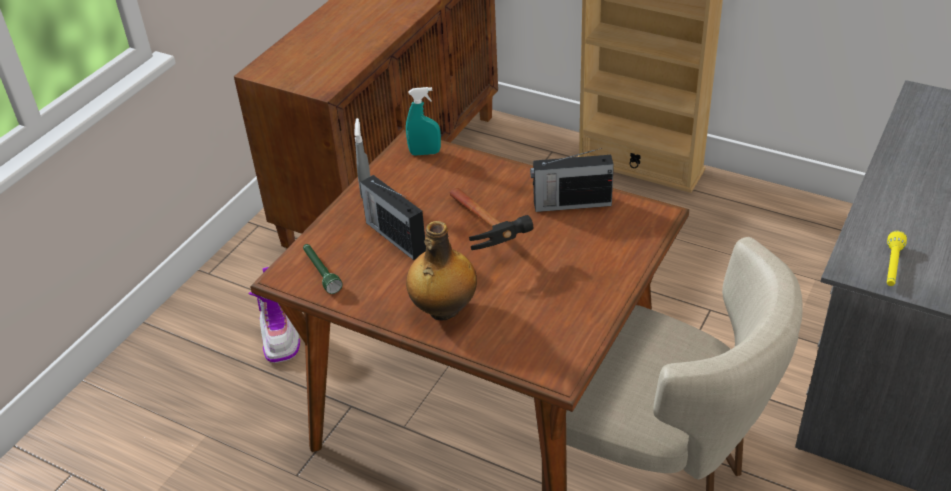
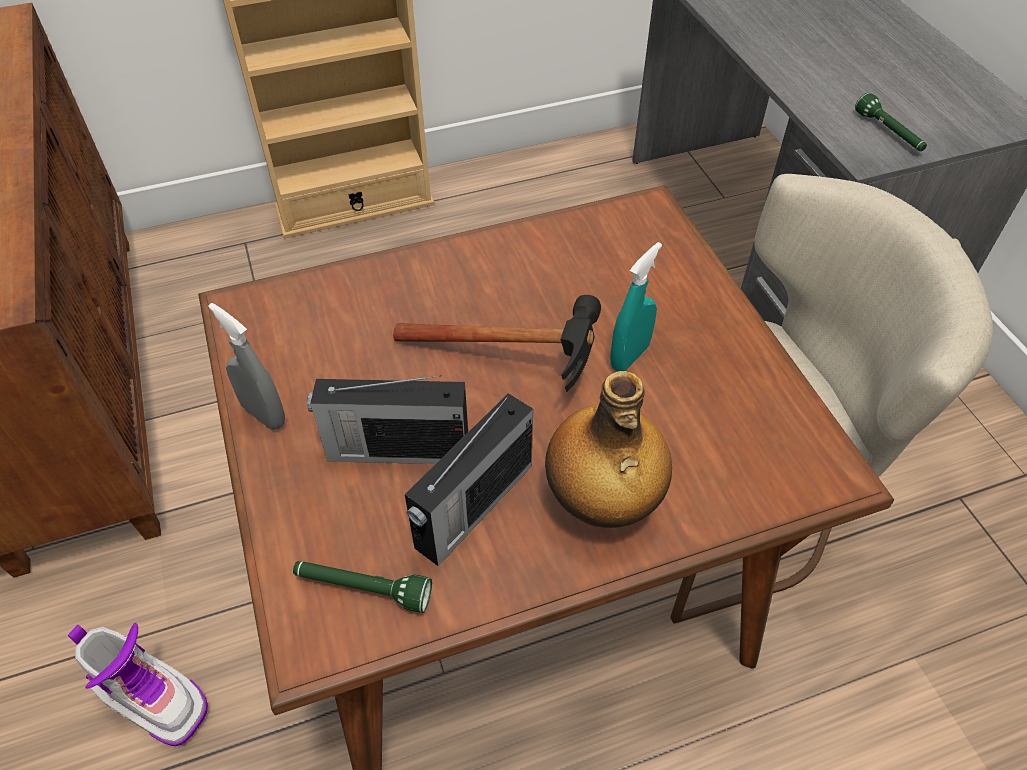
camera: 50 degrees left, 10 degrees up
(425, 153) = (277, 306): turquoise spray bottle -> turquoise spray bottle (629, 356)
(570, 203) = (547, 256): radio -> radio (472, 507)
(892, 266) = (888, 133): yellow flashlight -> green flashlight

